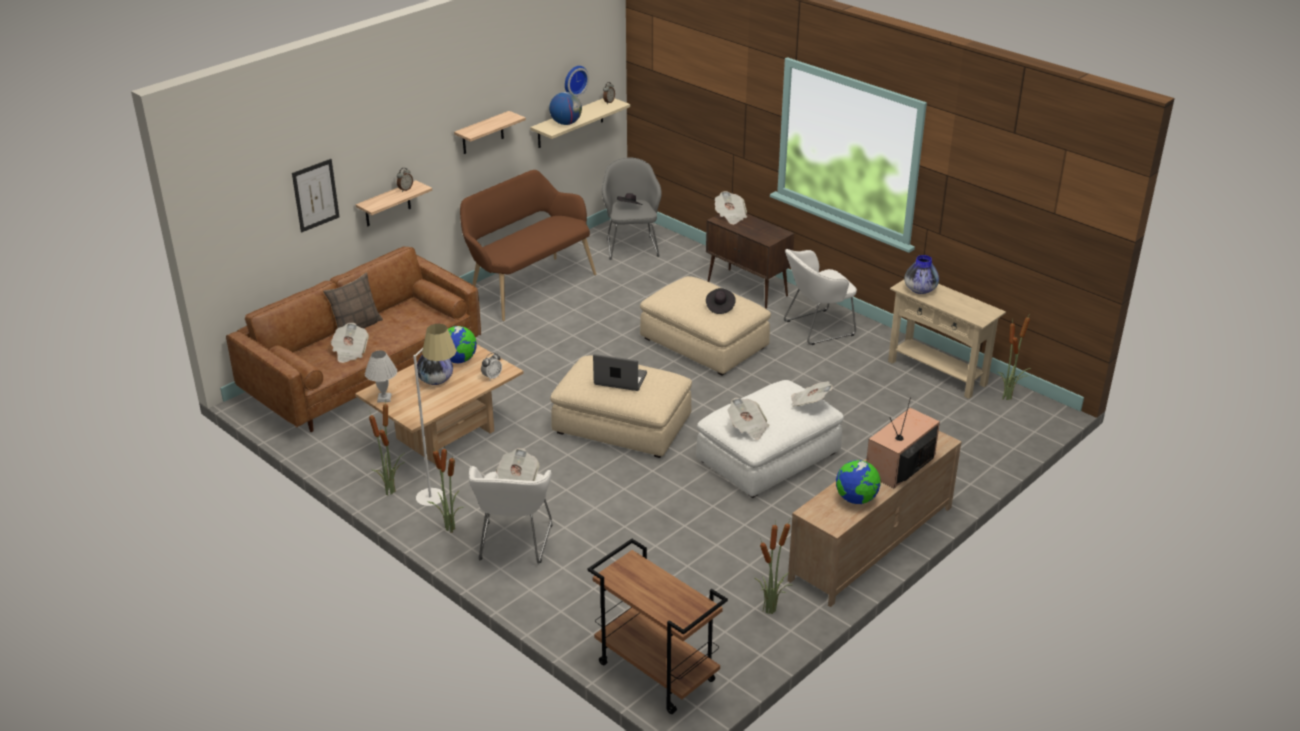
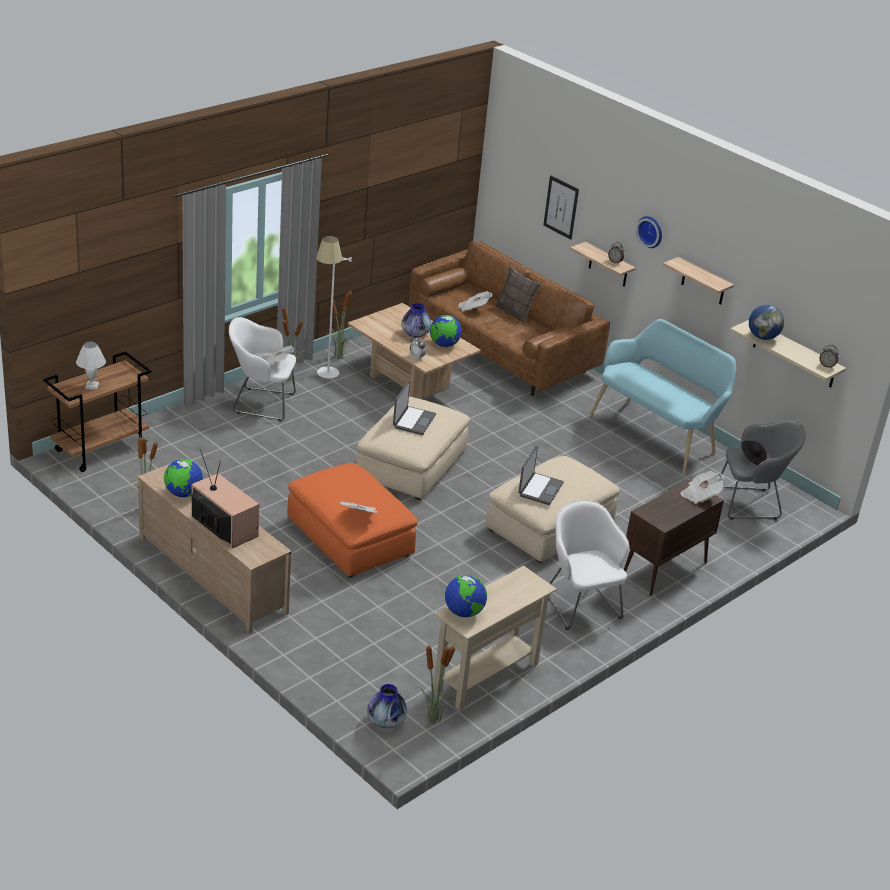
camera: 90 degrees right, 0 degrees up
(384, 398) = (393, 313): white table lamp -> white table lamp (92, 386)
(528, 286) = (656, 435): brown bench -> turquoise bench
(574, 80) = (810, 317): wall clock -> wall clock (651, 231)
(720, 307) = (539, 489): black hat -> laptop
(748, 427) = (327, 477): newspaper -> none
(768, 457) = (349, 537): white ottoman -> orange ottoman
(920, 290) = (517, 585): vase -> vase (386, 721)
(973, 313) = (464, 612): none -> globe

